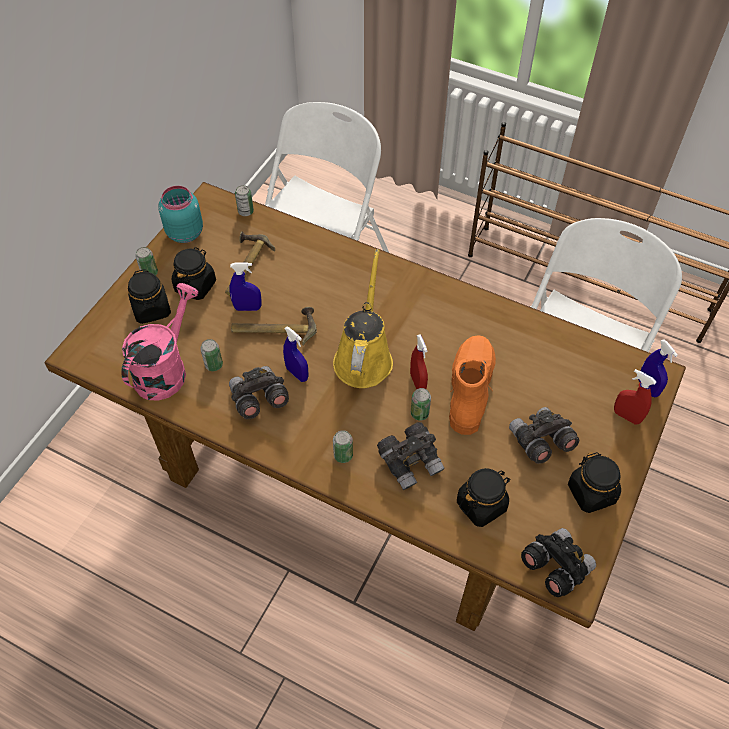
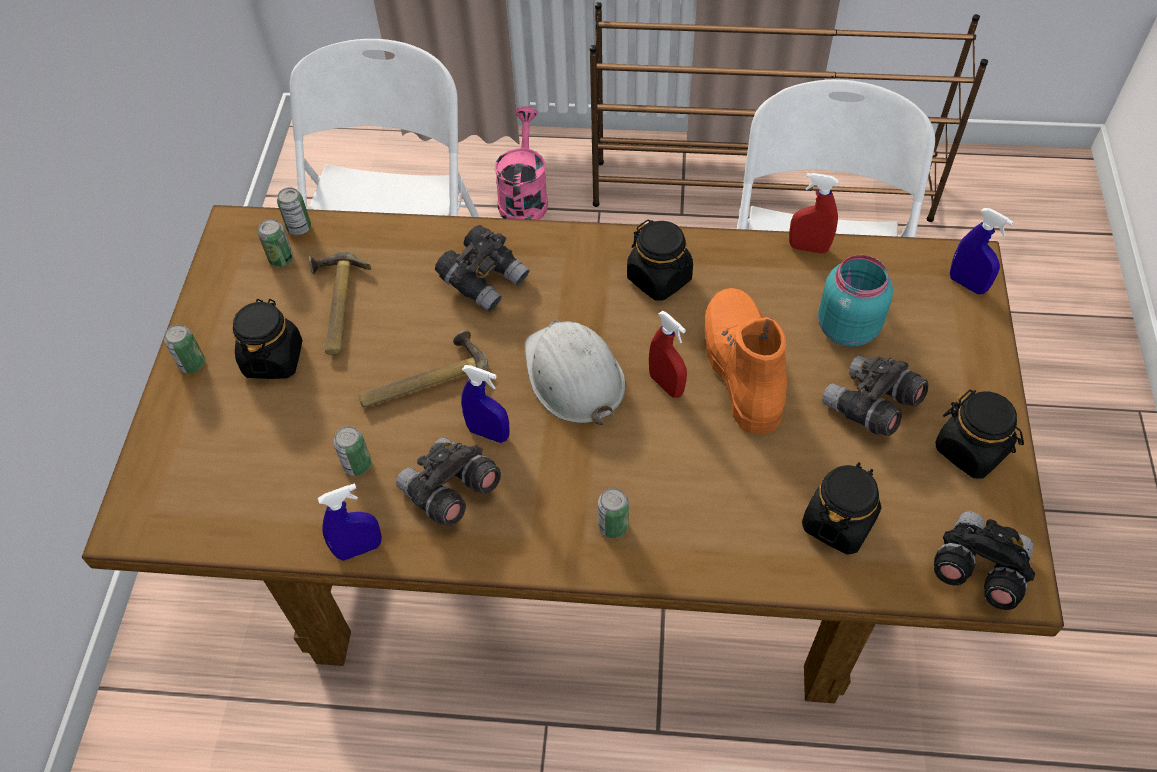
camera: 20 degrees left, 0 degrees up
(152, 309) = (221, 416): black jar -> black jar (659, 279)
(166, 369) = (285, 497): pink watering can -> pink watering can (523, 197)
(184, 232) = (218, 287): turquoise jar -> turquoise jar (845, 328)
(247, 308) = (369, 364): blue spray bottle -> blue spray bottle (359, 549)
(364, 357) = (573, 376): yellow watering can -> white hard hat
(411, 462) = (712, 499): grey binoculars -> grey binoculars (484, 280)
(419, 413) = (690, 426): can -> can (281, 259)
(626, 416) = (961, 331): red spray bottle -> red spray bottle (808, 248)

